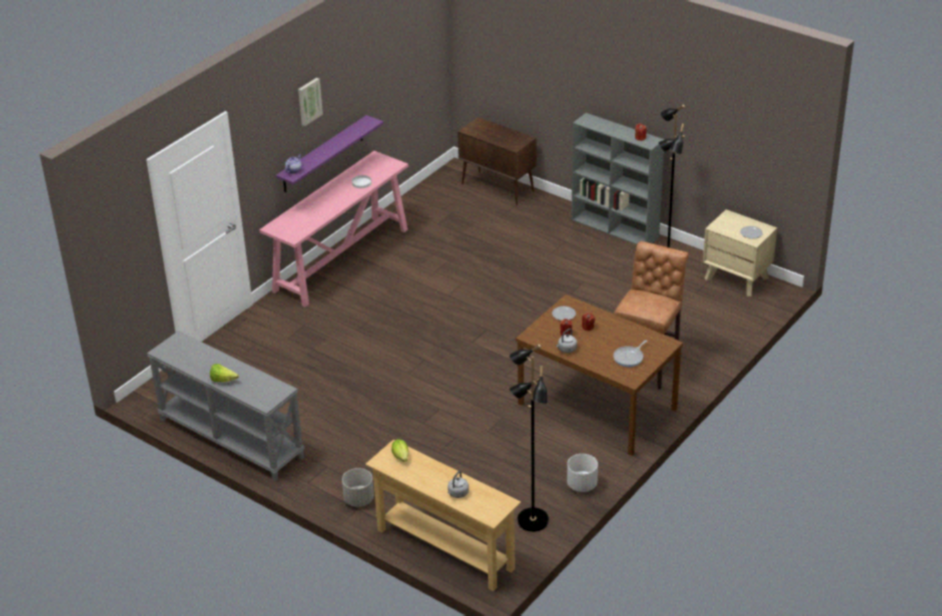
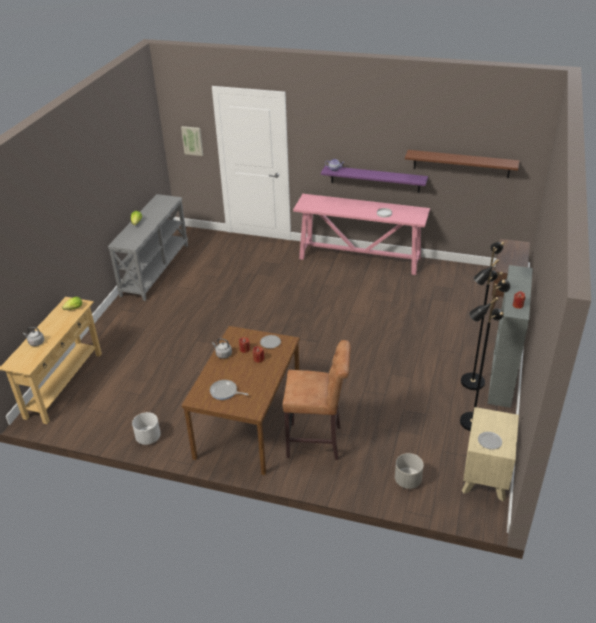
camera: 70 degrees right, 0 degrees up
(309, 101) = (367, 130): picture -> picture (192, 140)
(359, 499) = (109, 333): grey planter -> grey planter (408, 480)
(389, 80) = (461, 163): none -> brown shelf
(531, 521) = (101, 420): black floor lamp -> black floor lamp (471, 381)

